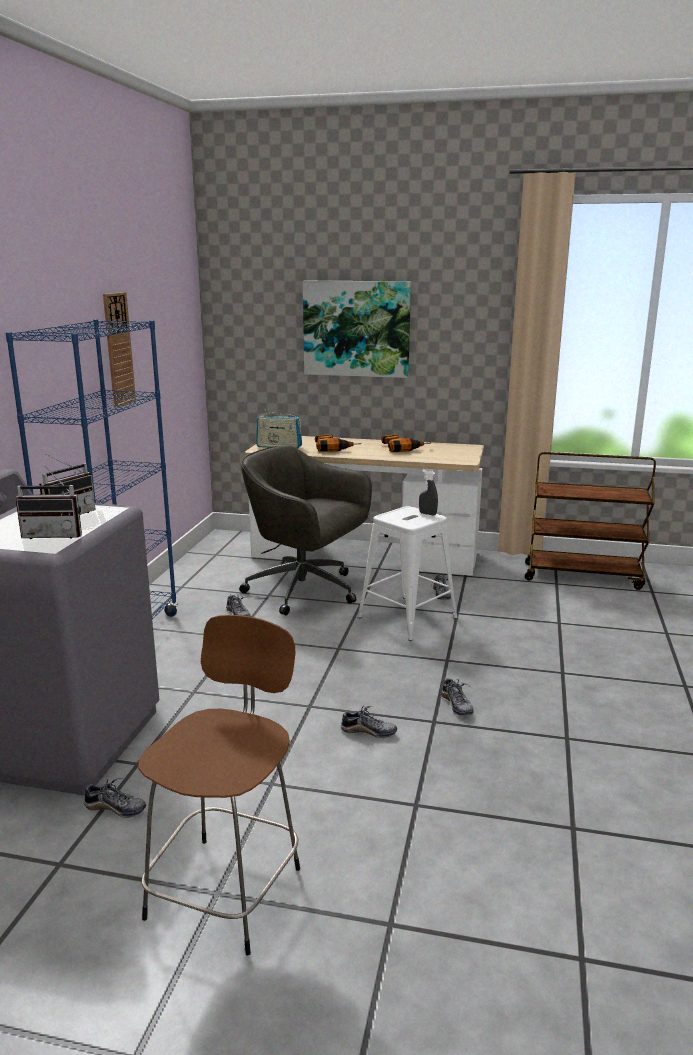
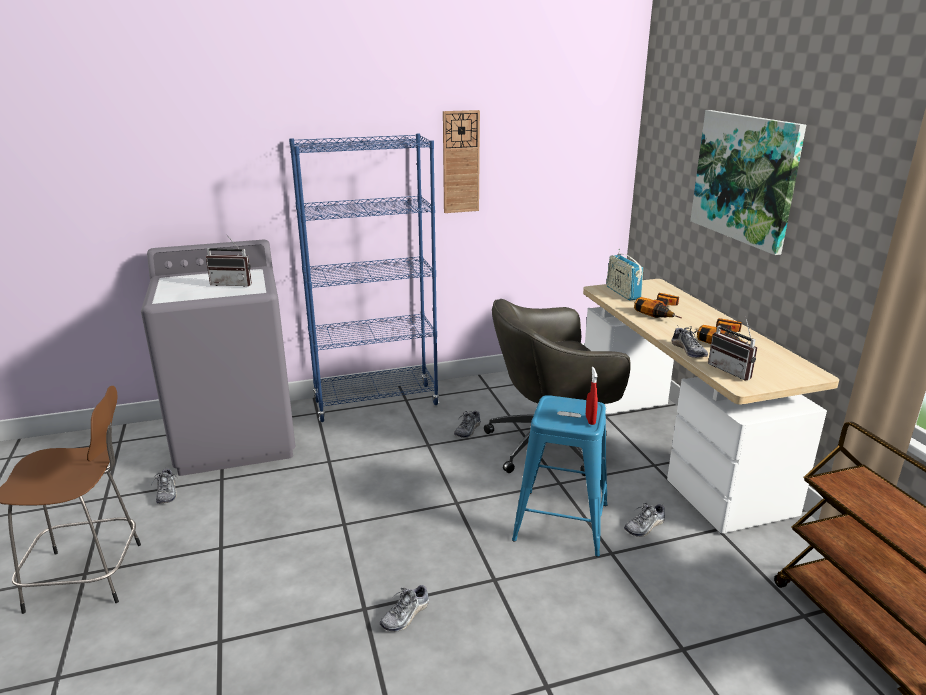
camera: 60 degrees right, 5 degrees up
(55, 535) = (189, 293): radio -> radio (733, 371)
(305, 591) = (549, 444): grey office chair -> grey office chair turned 105 degrees counterclockwise
(368, 731) = (322, 572): shoe -> shoe (688, 351)
(407, 618) = (560, 522): white stool -> blue stool
(427, 514) = (590, 420): grey spray bottle -> red spray bottle

